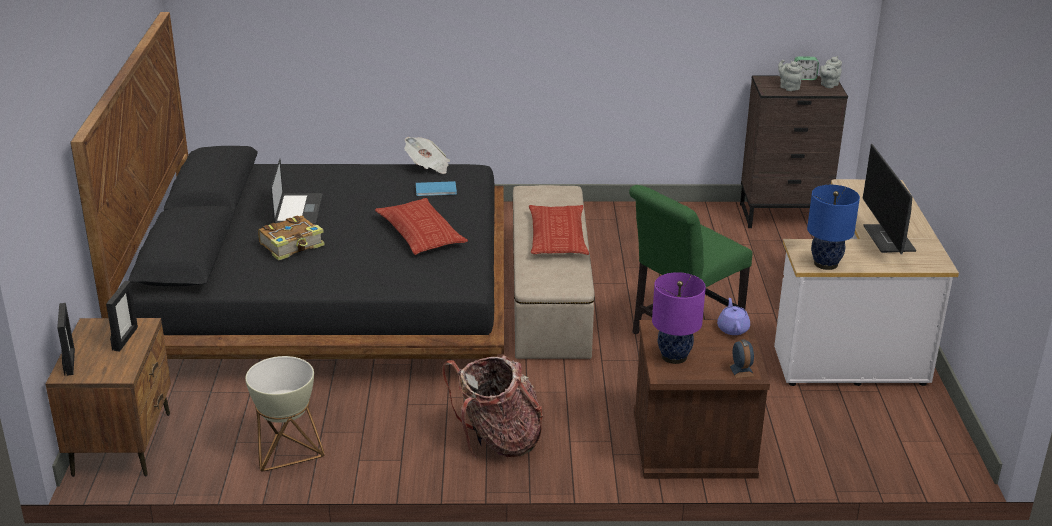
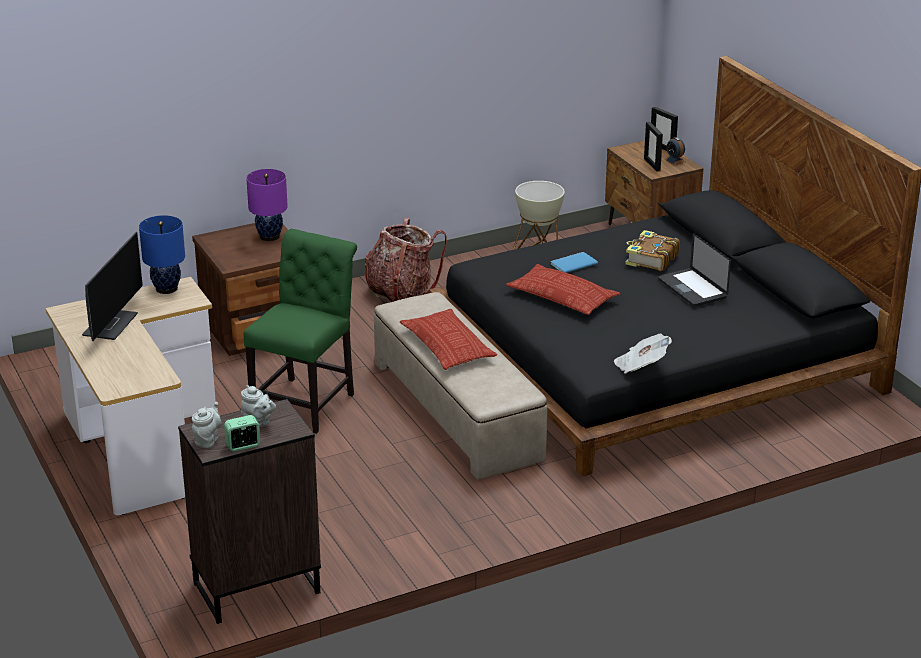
camera: 155 degrees right, 0 degrees up
(437, 190) = (598, 341): blue book -> blue book (572, 263)
(732, 328) = (234, 264): purple teapot -> none
(741, 370) = (216, 238): alarm clock -> alarm clock (675, 160)
(889, 240) = (110, 324): monitor -> monitor turned 45 degrees clockwise

